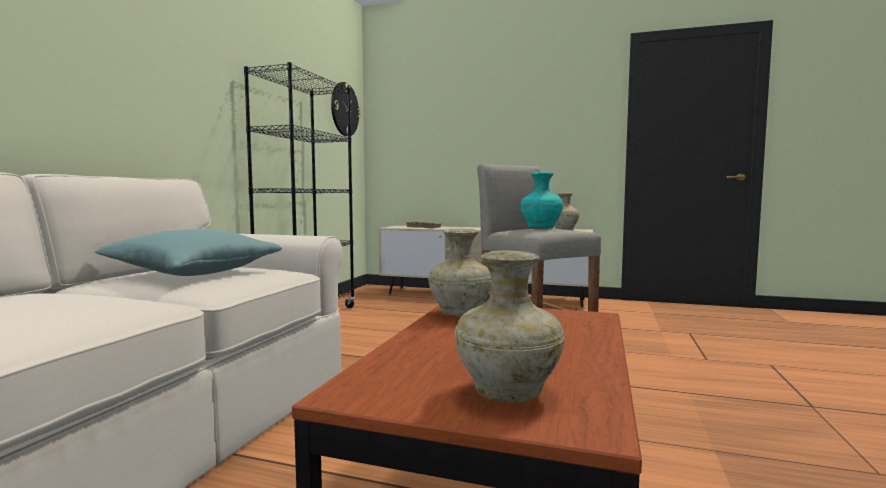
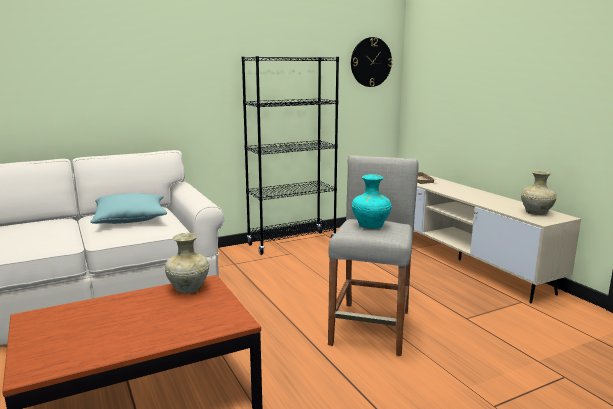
camera: 45 degrees right, 10 degrees up
(506, 392) = (57, 344): beige vase -> none

